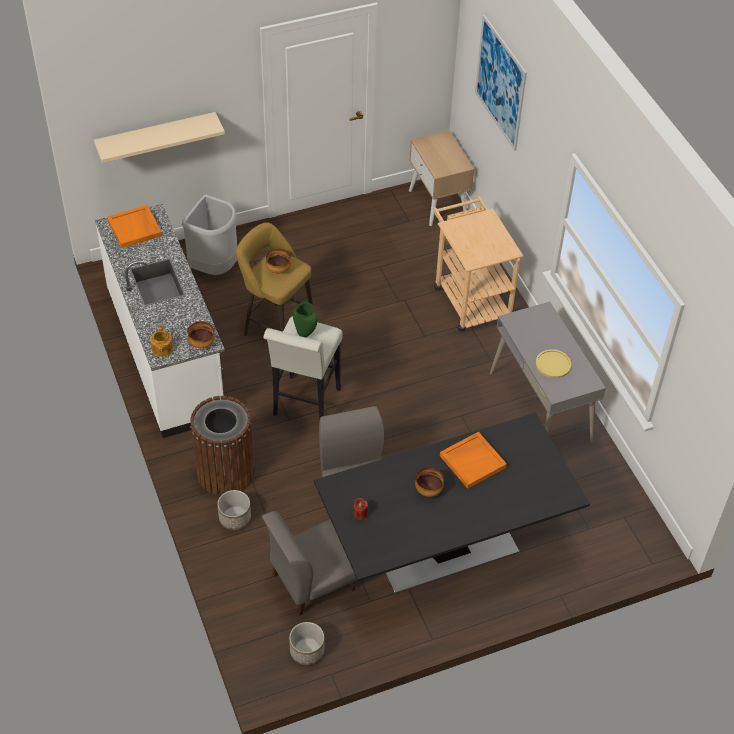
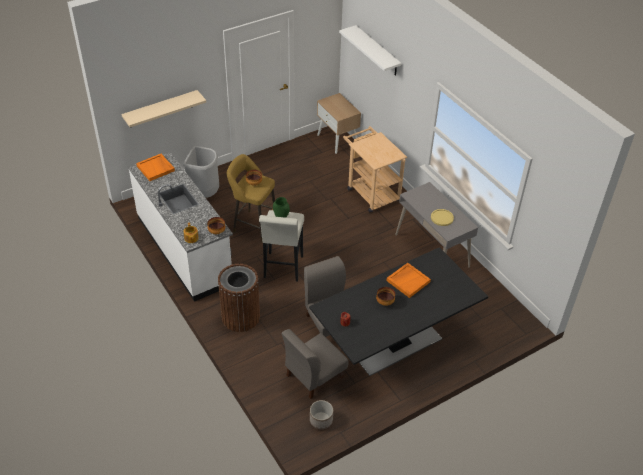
camera: 10 degrees left, 5 degrees down
(235, 518) = (253, 344): planter -> none
(500, 83) = (377, 51): picture -> white shelf

